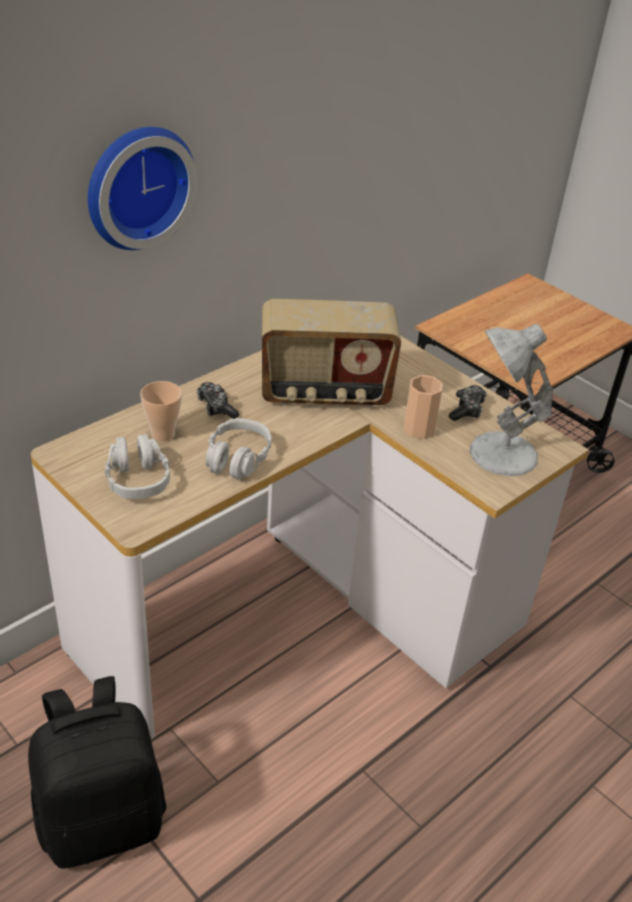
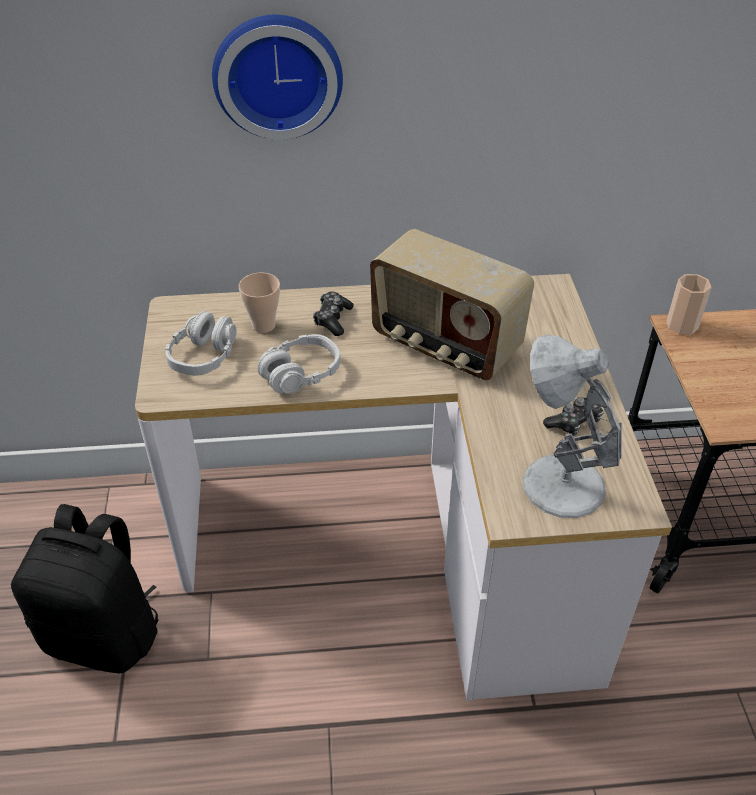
camera: 40 degrees right, 5 degrees up
(419, 429) = (500, 420): cup -> cup (682, 325)

